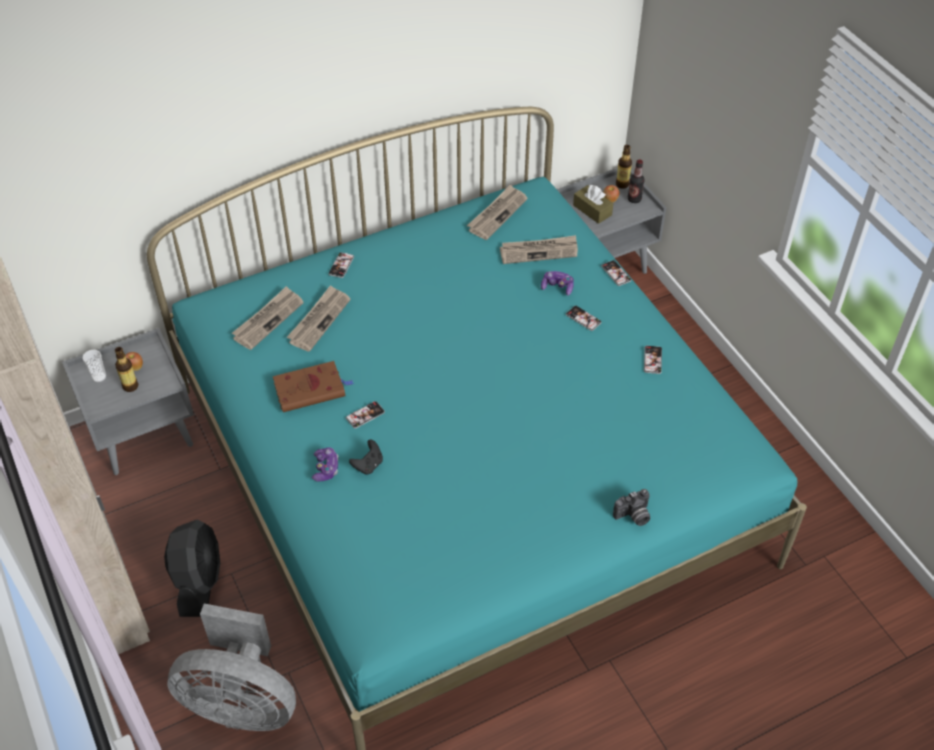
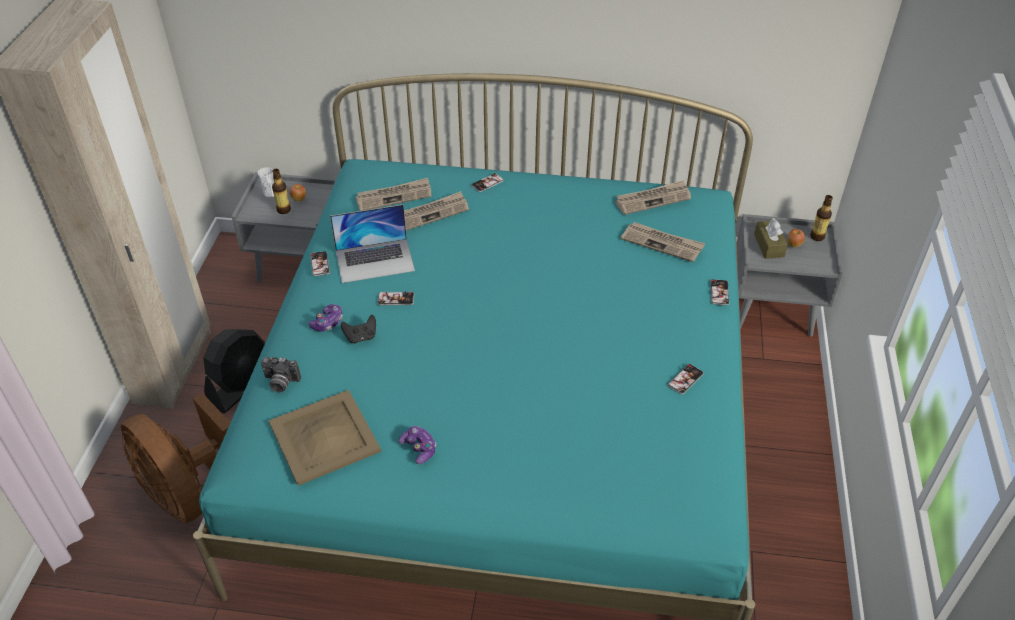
camera: 35 degrees right, 5 degrees down
(242, 703) = (188, 491): grey fan -> brown fan
(311, 389) = (375, 260): brown book -> laptop
(422, 564) = (325, 436): none -> beige tray
(557, 287) = (652, 278): game controller -> game controller (419, 448)
(583, 318) = (651, 314): phone -> phone (320, 264)
(633, 516) = (540, 502): camera -> camera (280, 383)
(634, 199) = (818, 253): bottle -> none

